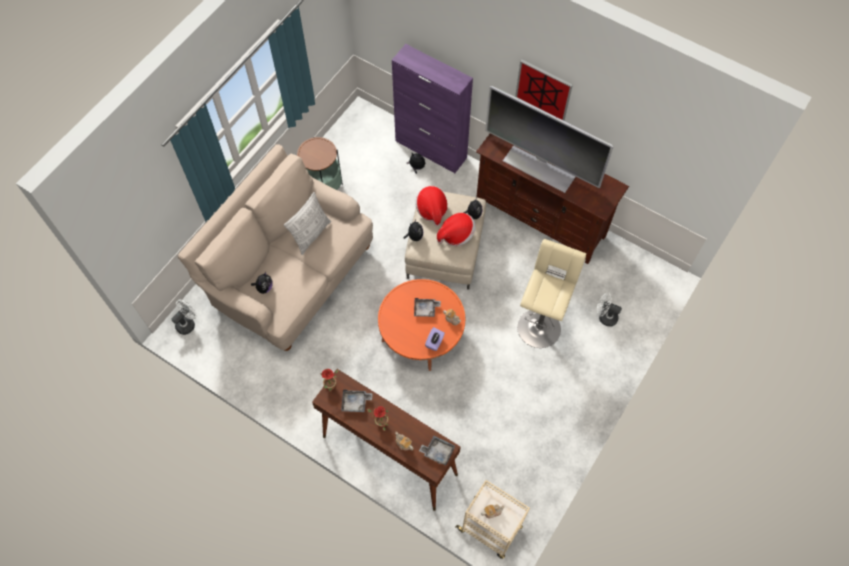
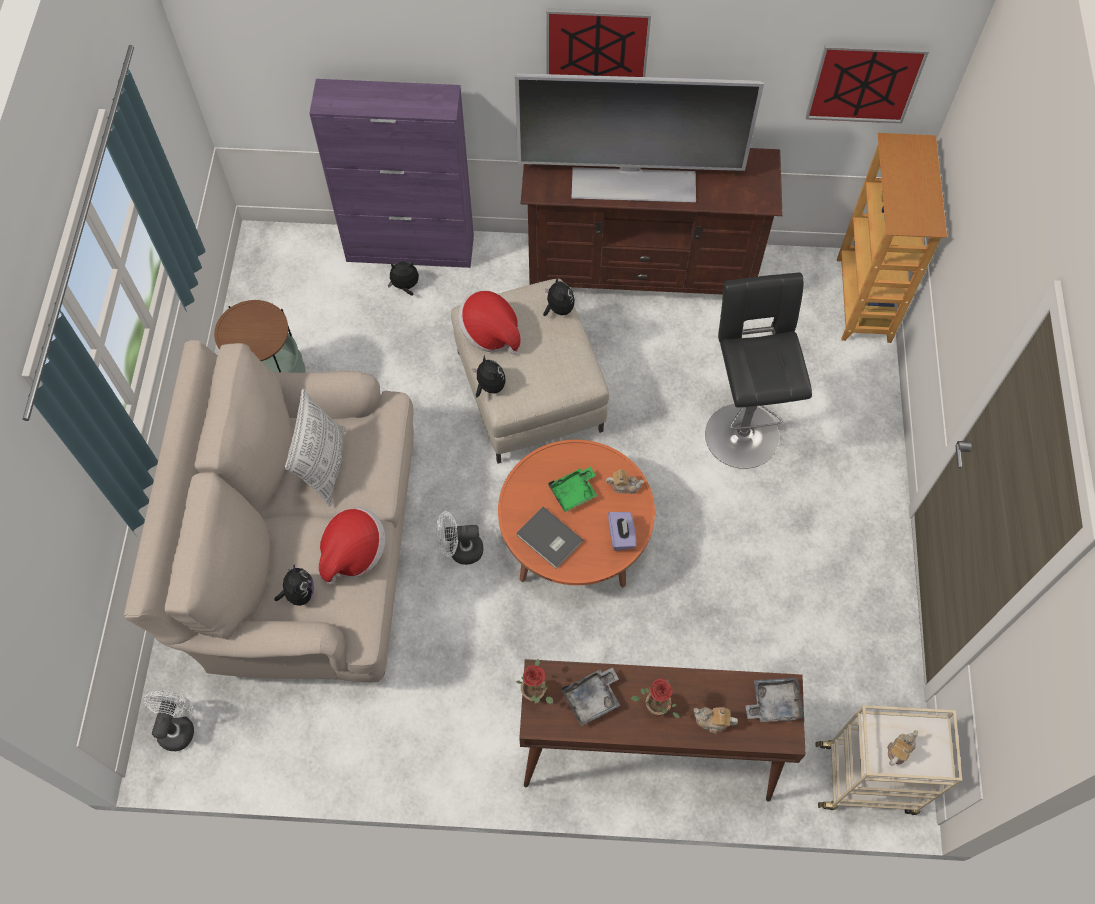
camera: 30 degrees left, 0 degrees up
(399, 325) = (549, 540): none -> grey book
(425, 309) = (574, 492): grey tray -> green tray
(456, 235) = (553, 351): hat -> hat (353, 552)
(540, 325) = (740, 430): beige stool -> black stool
(605, 317) = (823, 370): white fan -> white fan (460, 550)
(653, 291) = (864, 300): none -> bookcase
(679, 171) = (864, 83): none -> picture

